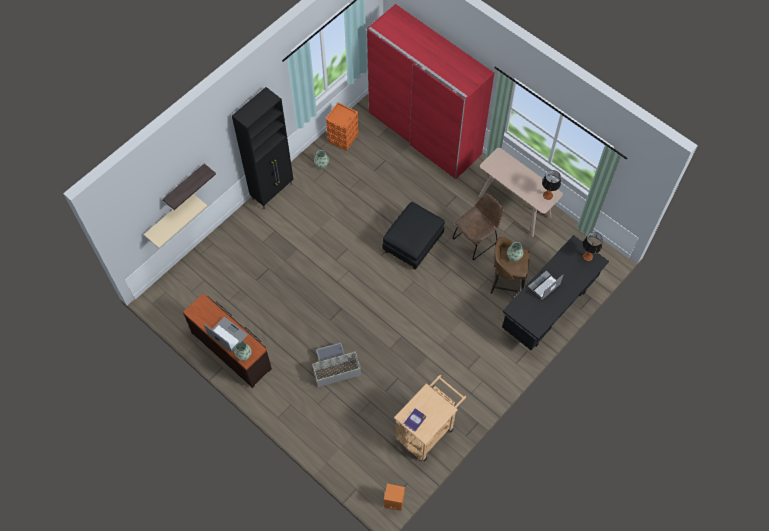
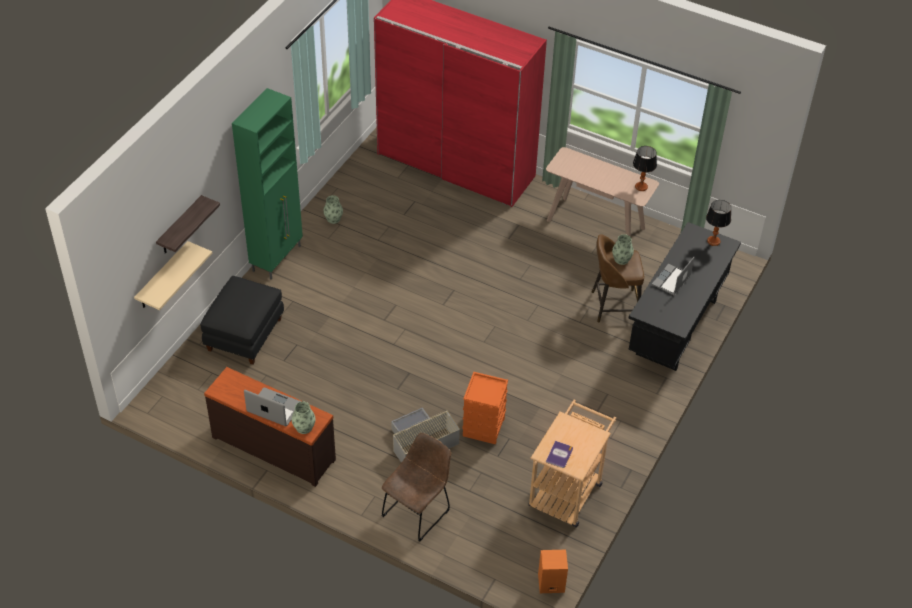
camera: 15 degrees left, 15 degrees down
(273, 191) = (277, 258): black cabinet -> green cabinet
(343, 138) = (352, 186): orange storage box -> orange storage box (483, 426)
(412, 243) = (479, 285): black ottoman -> black ottoman (244, 334)
(476, 239) = (560, 267): brown chair -> brown chair (418, 510)

